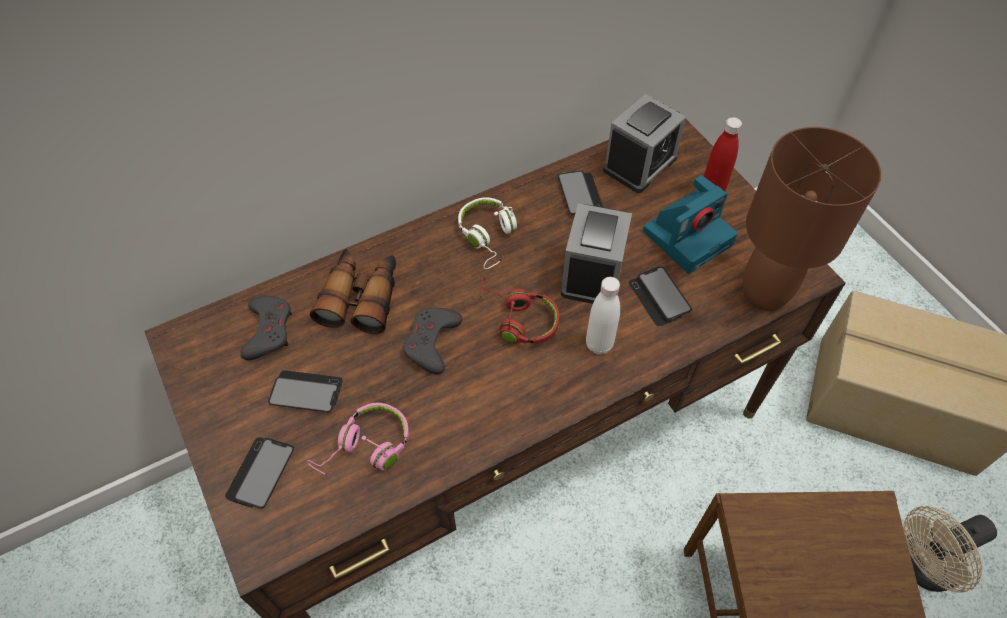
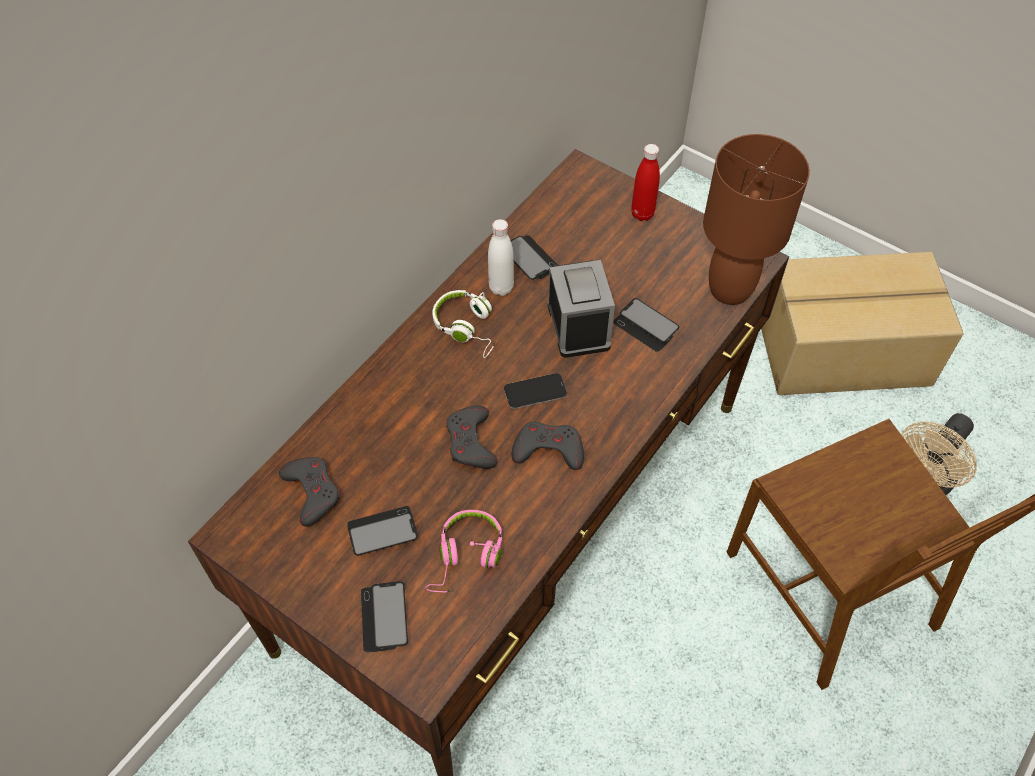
camera: 25 degrees left, 0 degrees up
(361, 297) = (382, 427): binoculars -> none
(499, 378) = (548, 449): none -> grey game controller
(517, 319) = (535, 392): red headphones -> phone
(599, 344) = (617, 386): white bottle -> white bottle (501, 288)
(640, 164) = (567, 211): alarm clock -> none
(688, 236) = (642, 262): camera -> none

